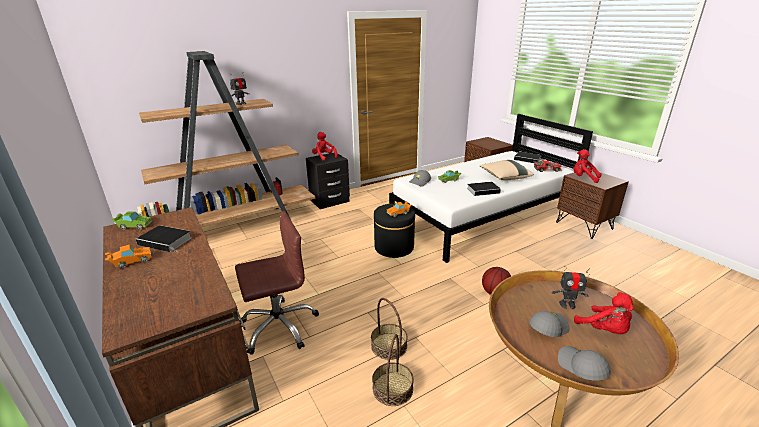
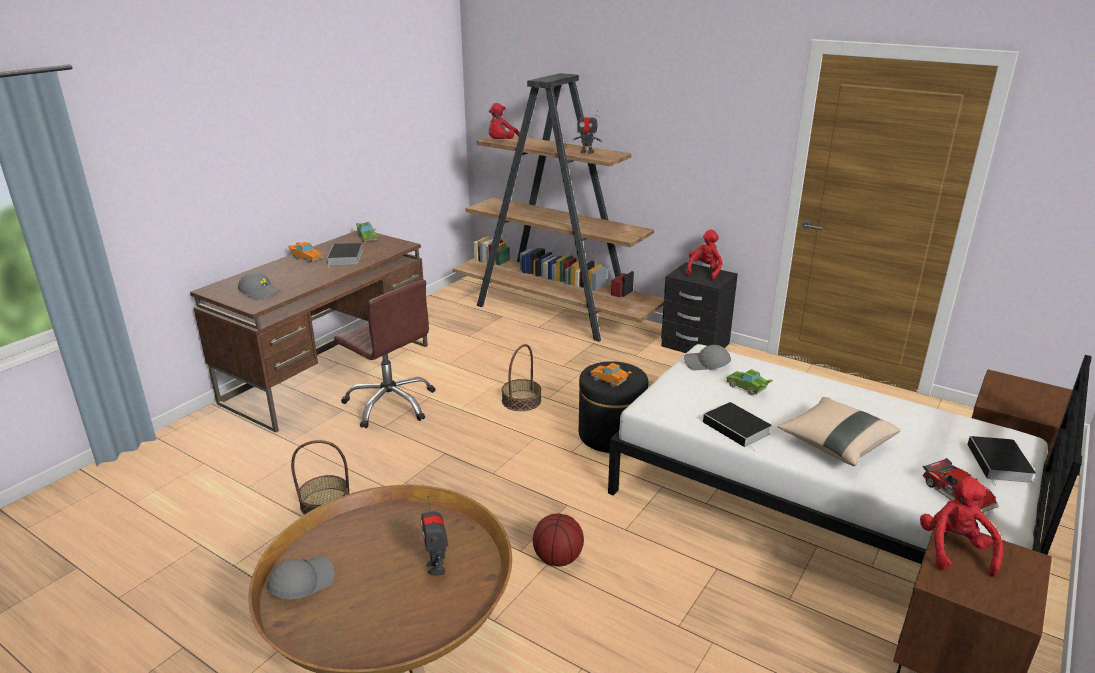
camera: 65 degrees right, 0 degrees up
(389, 346) = (391, 484): basket -> basket (521, 400)
(547, 327) = (375, 550): grey cap -> grey cap (261, 292)
(604, 330) = (387, 607): red plush toy -> red plush toy (502, 143)

